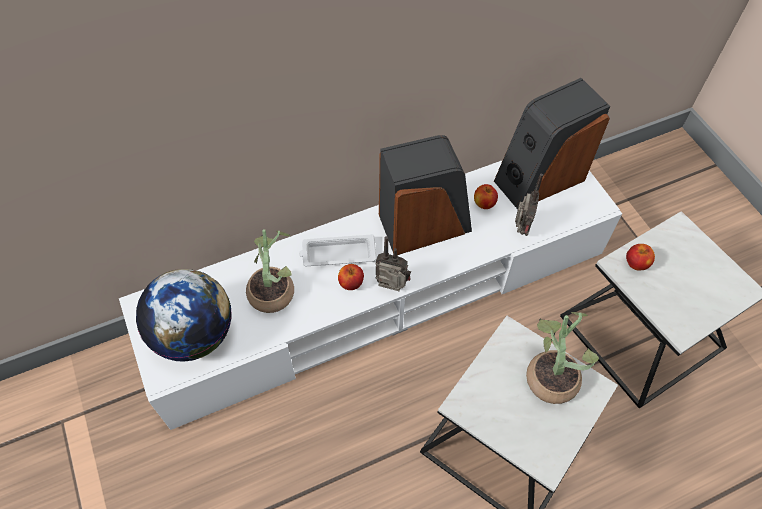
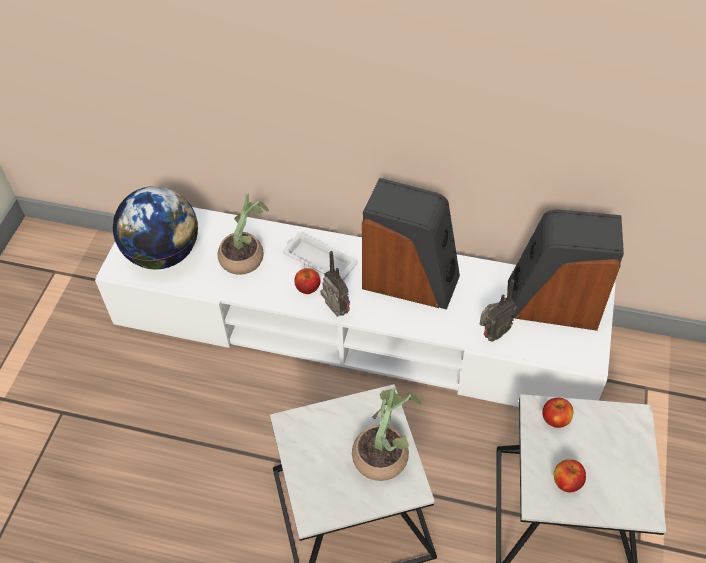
camera: 40 degrees right, 5 degrees down
(484, 204) = (480, 294): apple -> apple (566, 482)

